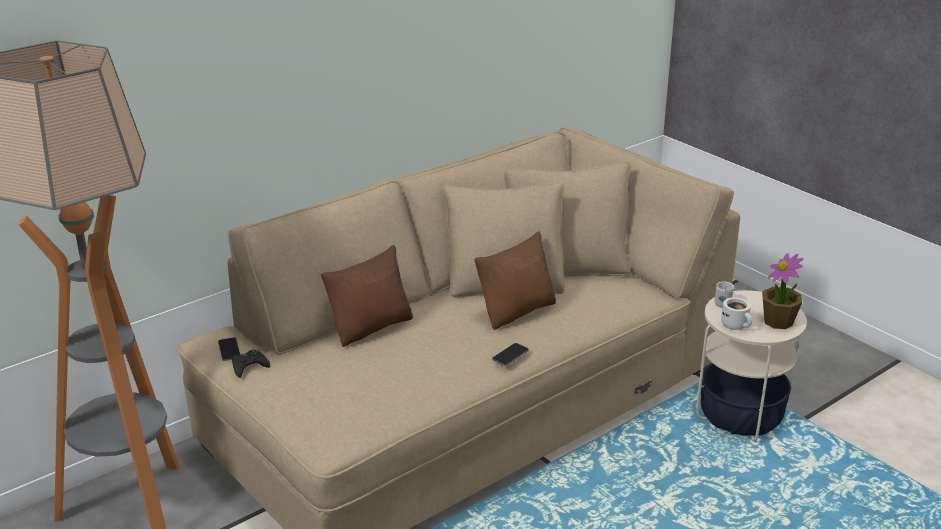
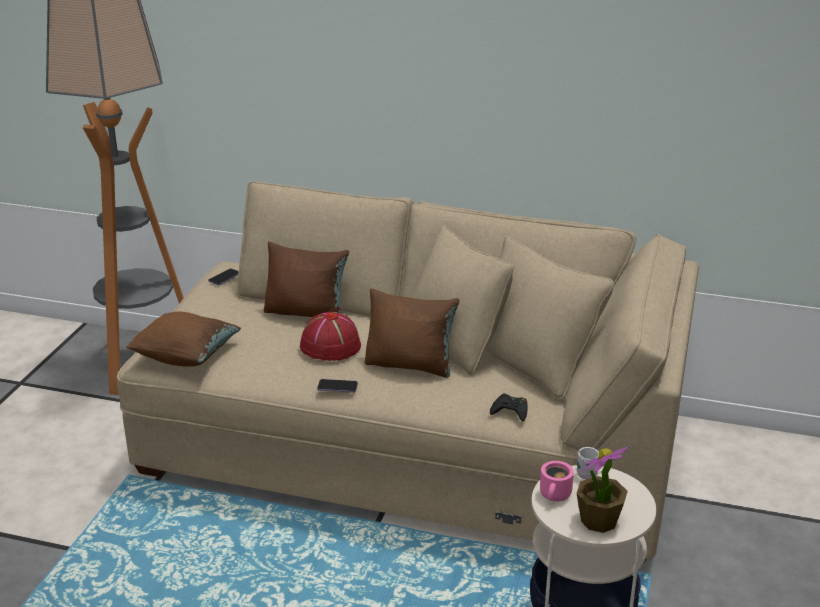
camera: 55 degrees right, 0 degrees up
(249, 366) = (208, 292): black game controller -> black game controller (510, 411)
(355, 418) = (185, 357): none -> brown pillow
(445, 335) = (330, 346): none -> red hat
(736, 325) = (556, 496): white mug -> pink mug

